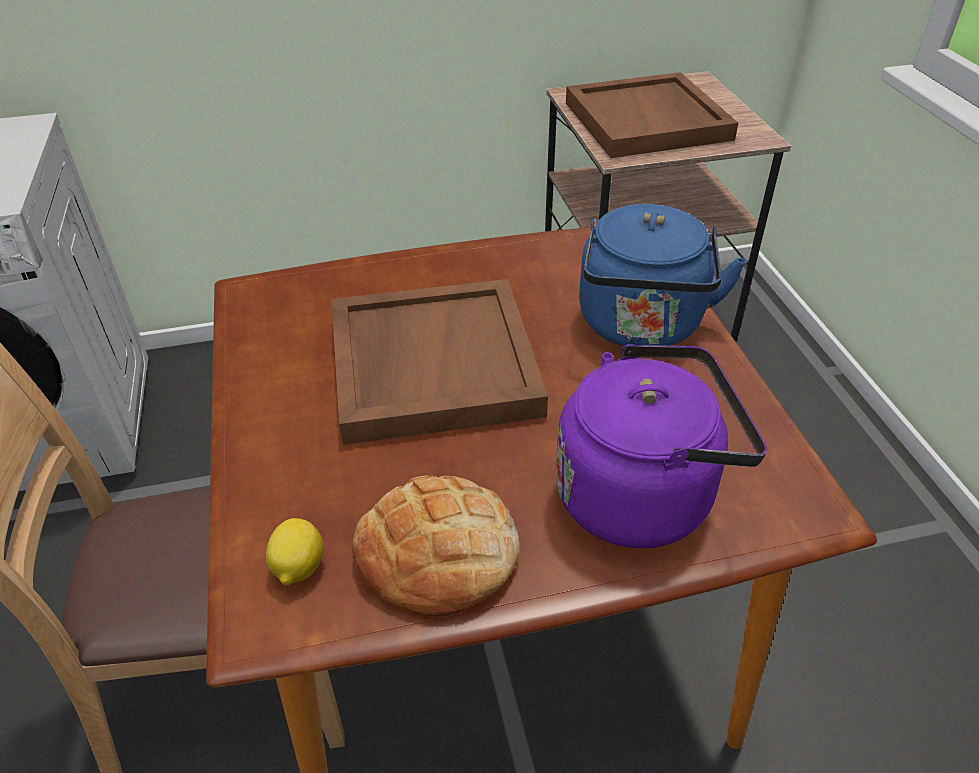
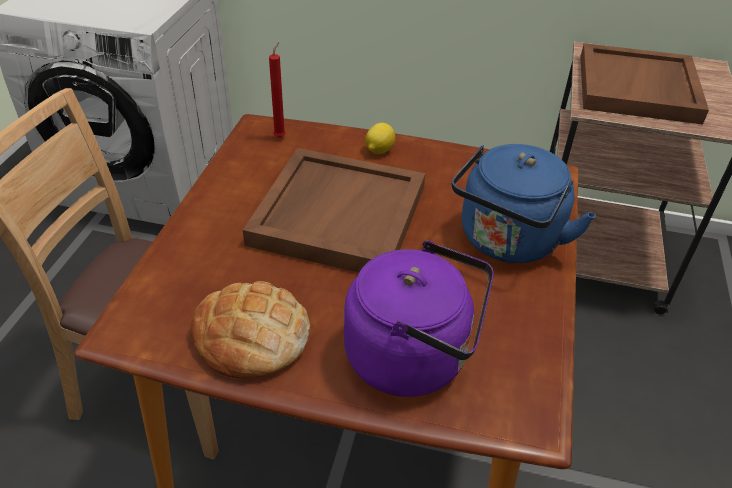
camera: 25 degrees right, 0 degrees up
(288, 294) = (281, 136): none -> red candle
(298, 568) = (164, 309): lemon -> lemon (379, 150)

